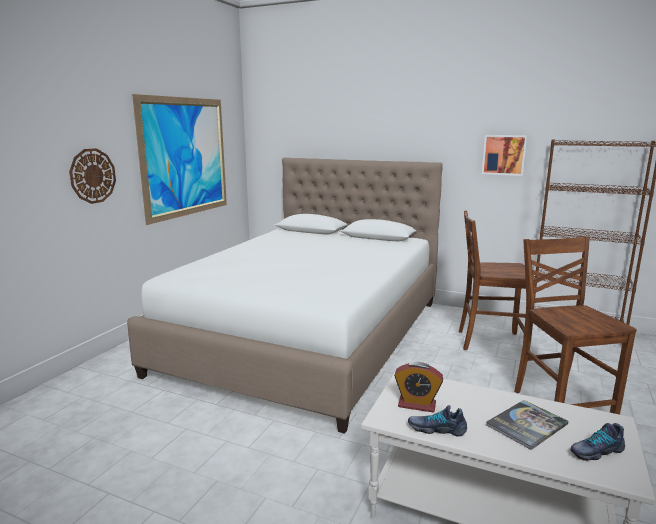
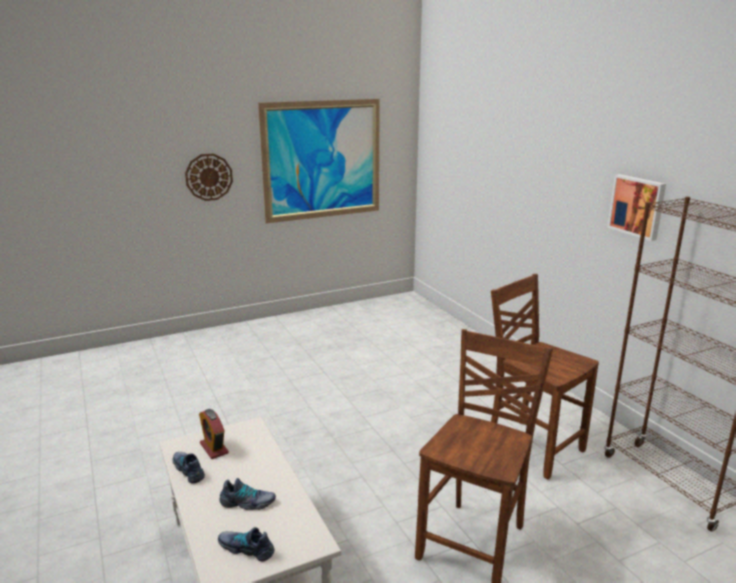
camera: 40 degrees right, 5 degrees up
(309, 335) = (367, 368): white bed -> none
(526, 425) = (247, 503): book -> shoe

